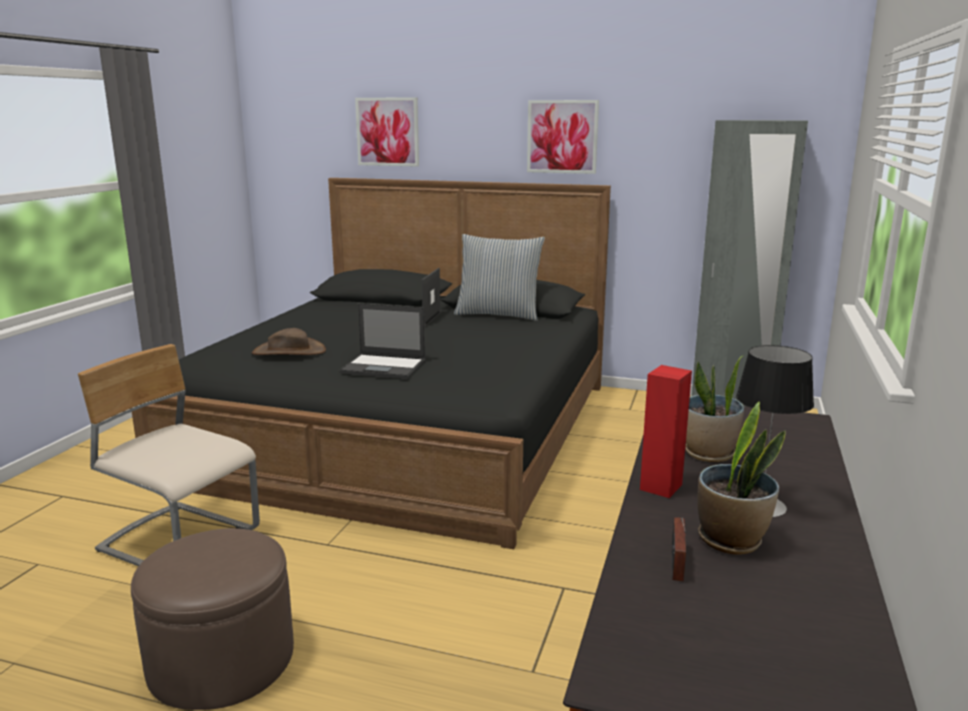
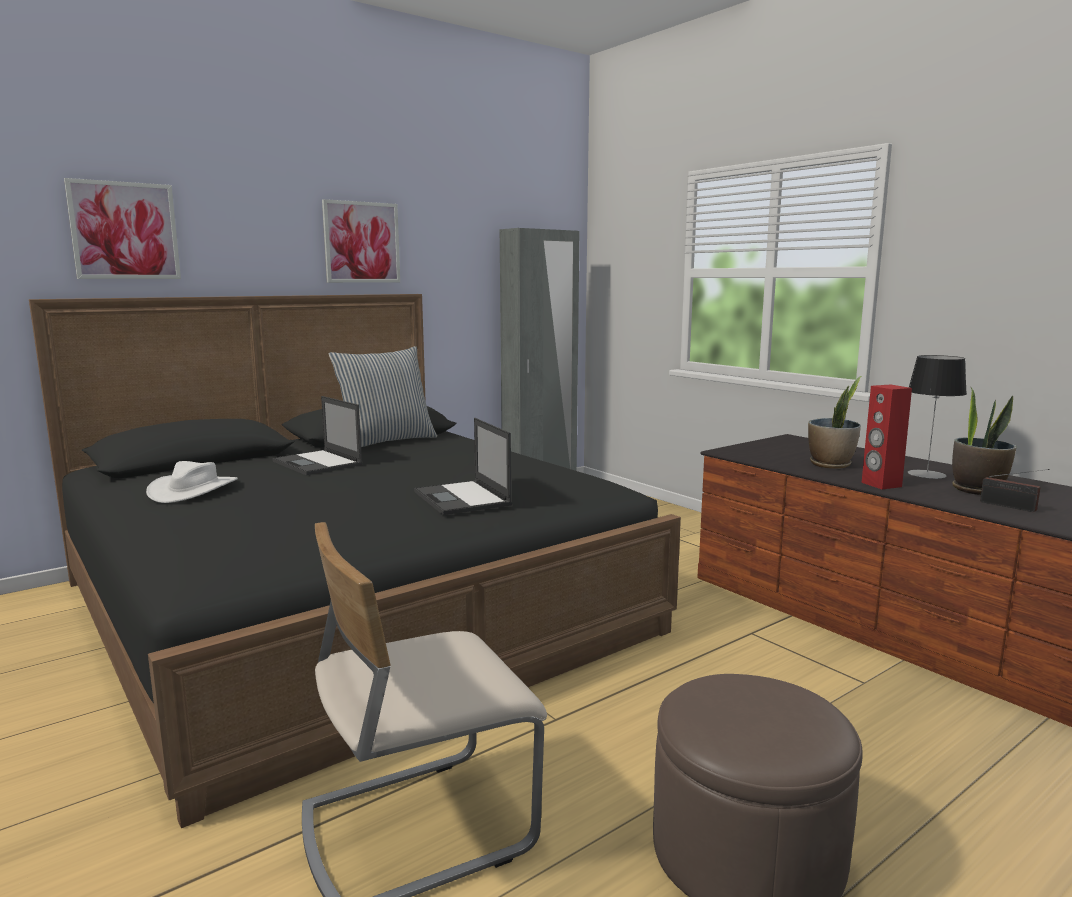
camera: 55 degrees left, 5 degrees down
(289, 351) = (311, 521): brown hat -> none
(316, 316) = (193, 490): none -> white hat
(384, 367) = (462, 498): laptop -> laptop turned 105 degrees clockwise

